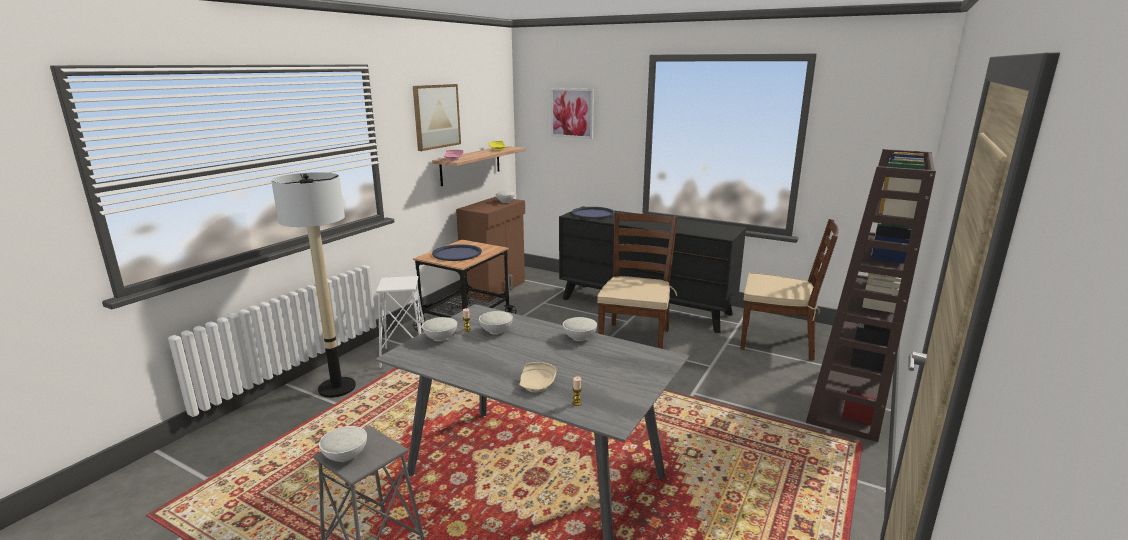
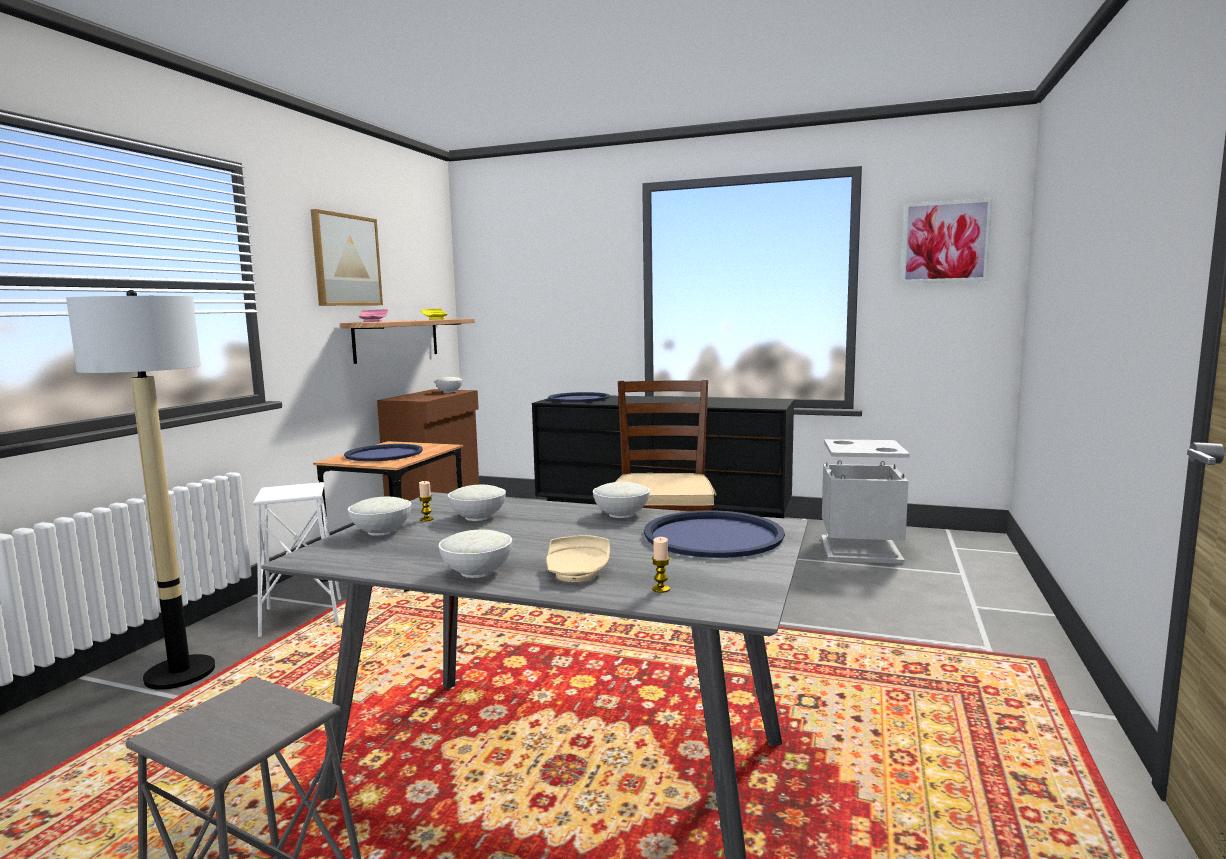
camera: 10 degrees left, 10 degrees down
(346, 455) = (203, 731): white bowl -> white bowl (478, 571)
(572, 113) = (538, 269): picture -> picture (945, 242)
(625, 363) = (713, 536): none -> blue tray
(778, 341) = (861, 550): brown chair -> grey trash can
(848, 403) = (994, 612): brown bookcase -> none

